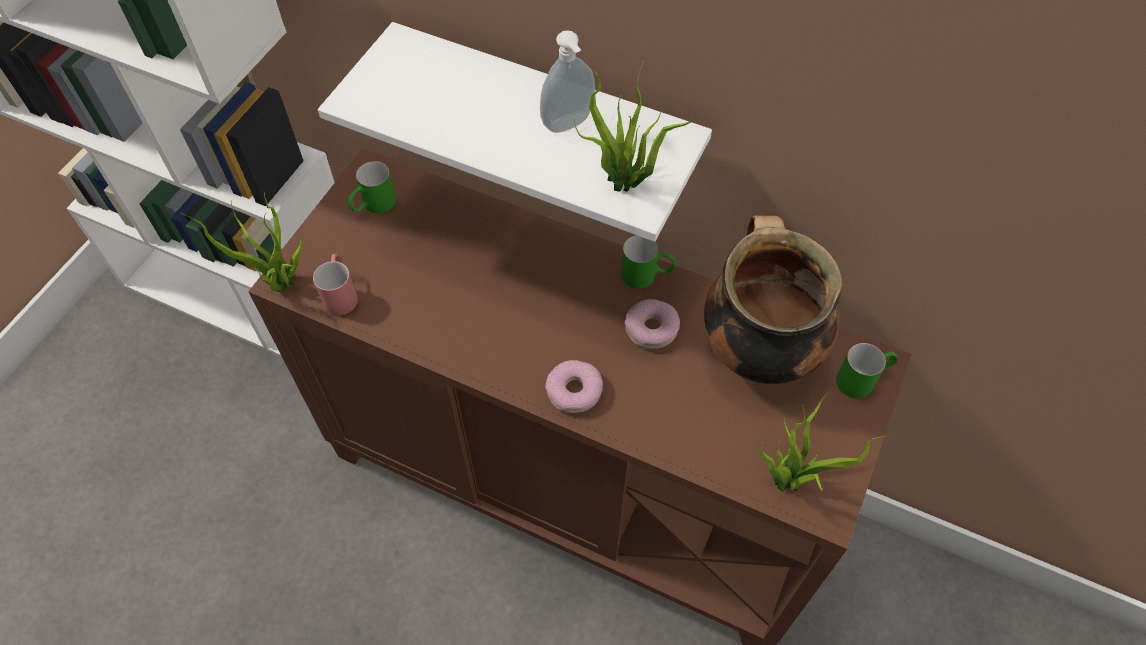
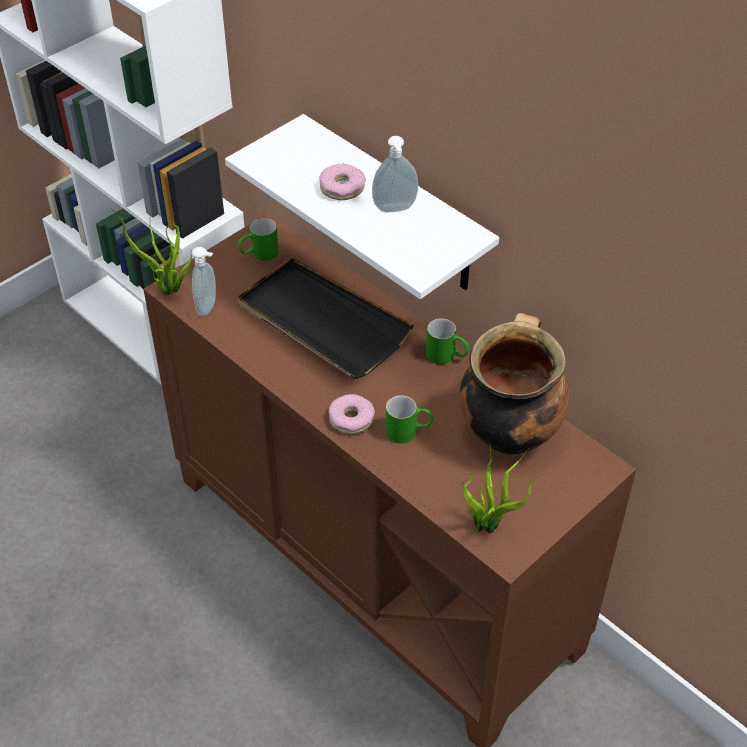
camera: 20 degrees right, 10 degrees down
(340, 293) = (208, 307): red mug -> soap dispenser
(486, 273) = (322, 322): none -> black tray
(625, 185) = (414, 256): potted plant -> none
(651, 328) = (432, 393): donut -> donut (342, 188)
(863, 379) = (585, 475): green mug -> green mug (408, 432)

